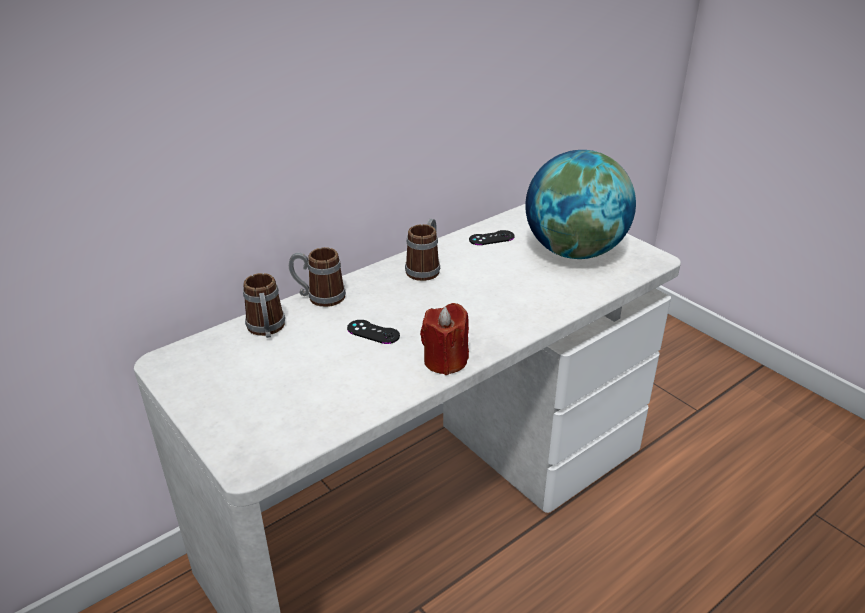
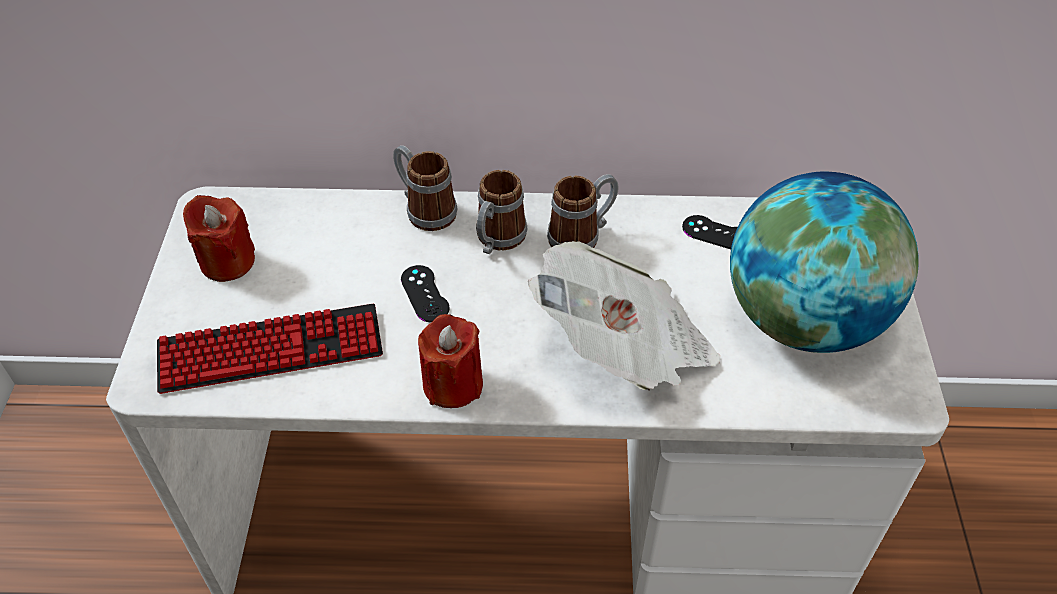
camera: 40 degrees right, 15 degrees up
(220, 379) = (227, 261): none -> red candle
(267, 329) = (330, 223): mug -> mug (497, 240)
(313, 404) = (271, 350): none -> keyboard
(511, 301) = (624, 348): none -> newspaper

